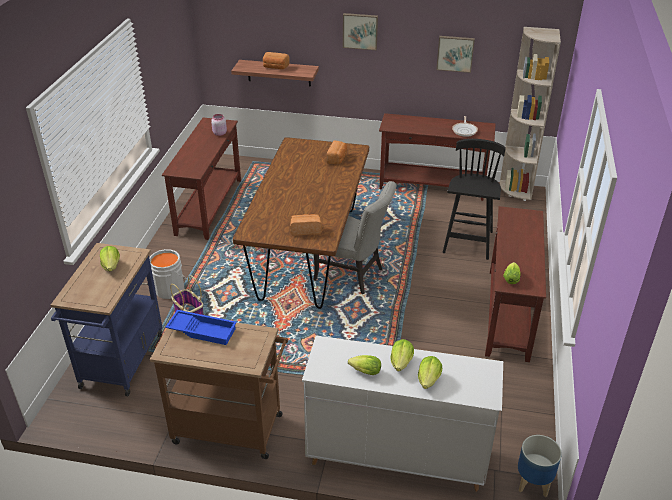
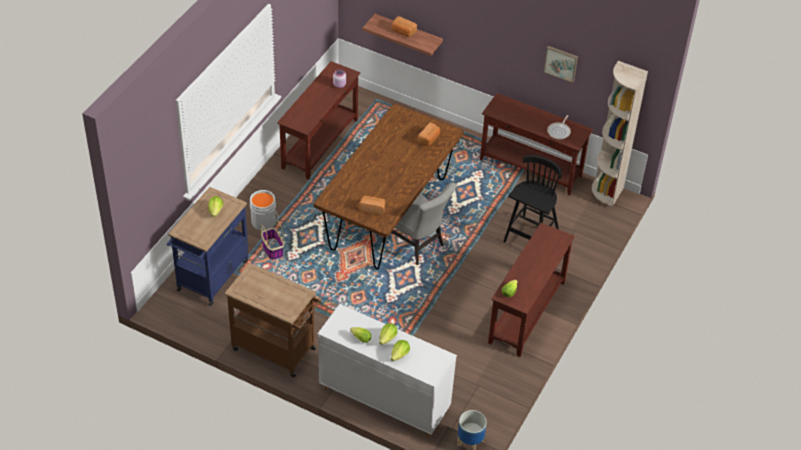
camera: 15 degrees right, 10 degrees up
(203, 330) = (265, 280): blue tray -> none
(360, 31) = (481, 22): picture -> none

